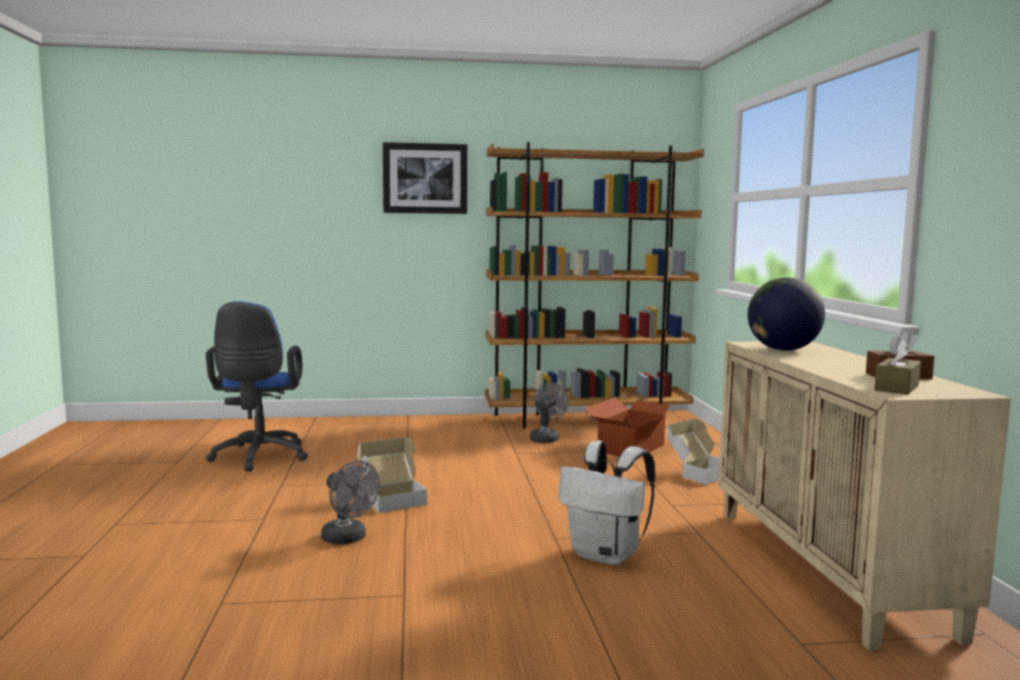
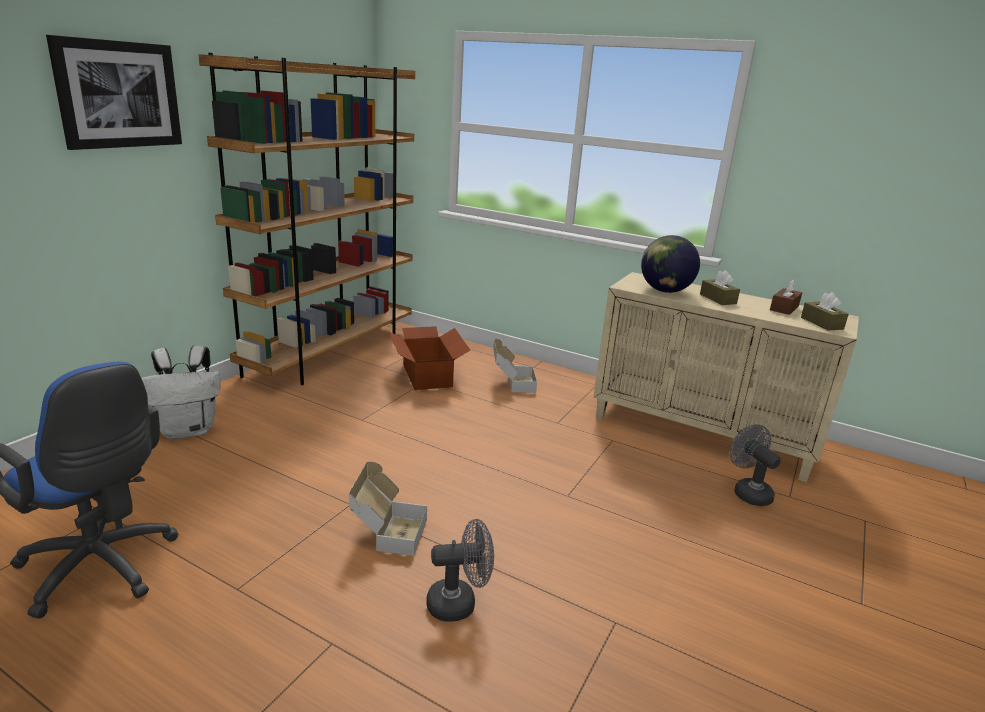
camera: 55 degrees left, 15 degrees up
(546, 438) = (347, 390): grey fan -> grey fan (748, 492)
(607, 555) = (620, 492): white backpack -> white backpack (189, 430)
(828, 361) = (718, 299): none -> brown tissue box

